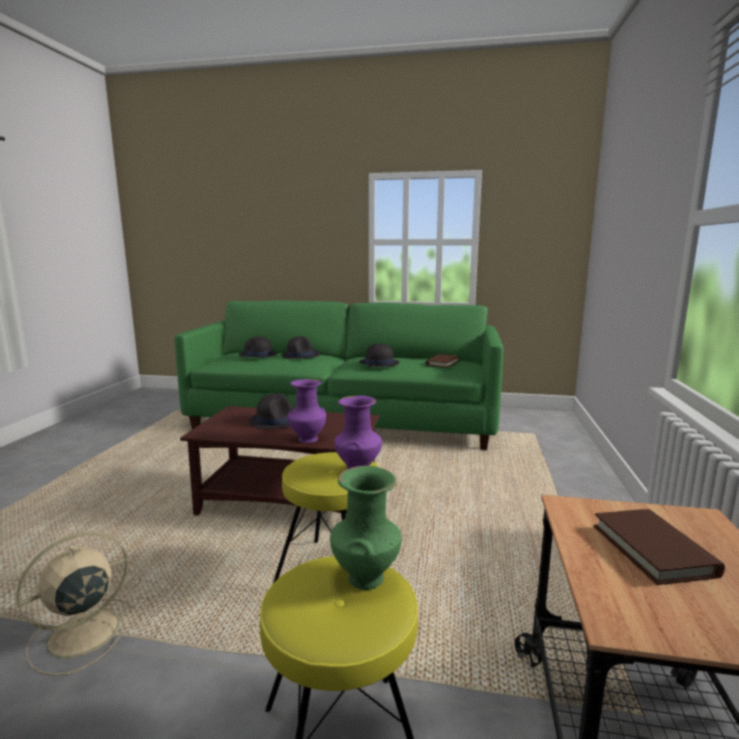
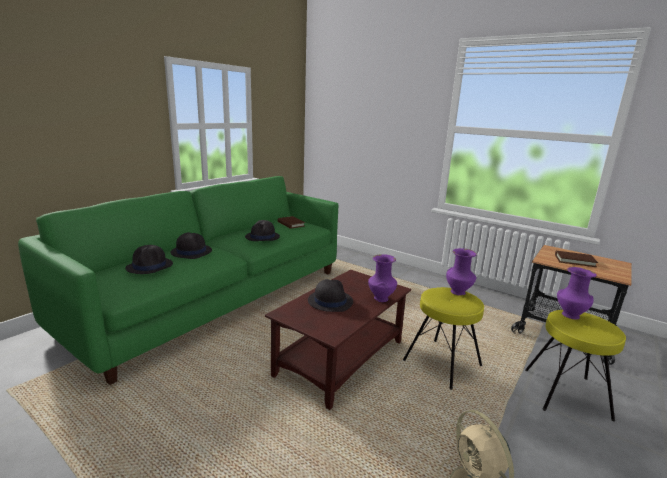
camera: 65 degrees left, 5 degrees up
(365, 576) = (569, 315): green vase -> purple vase

